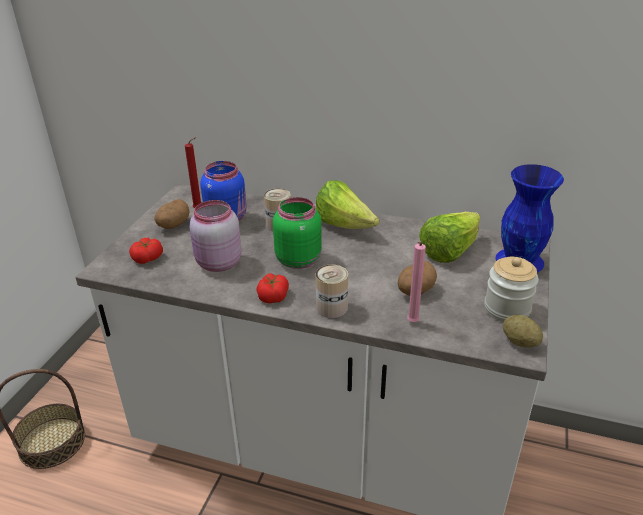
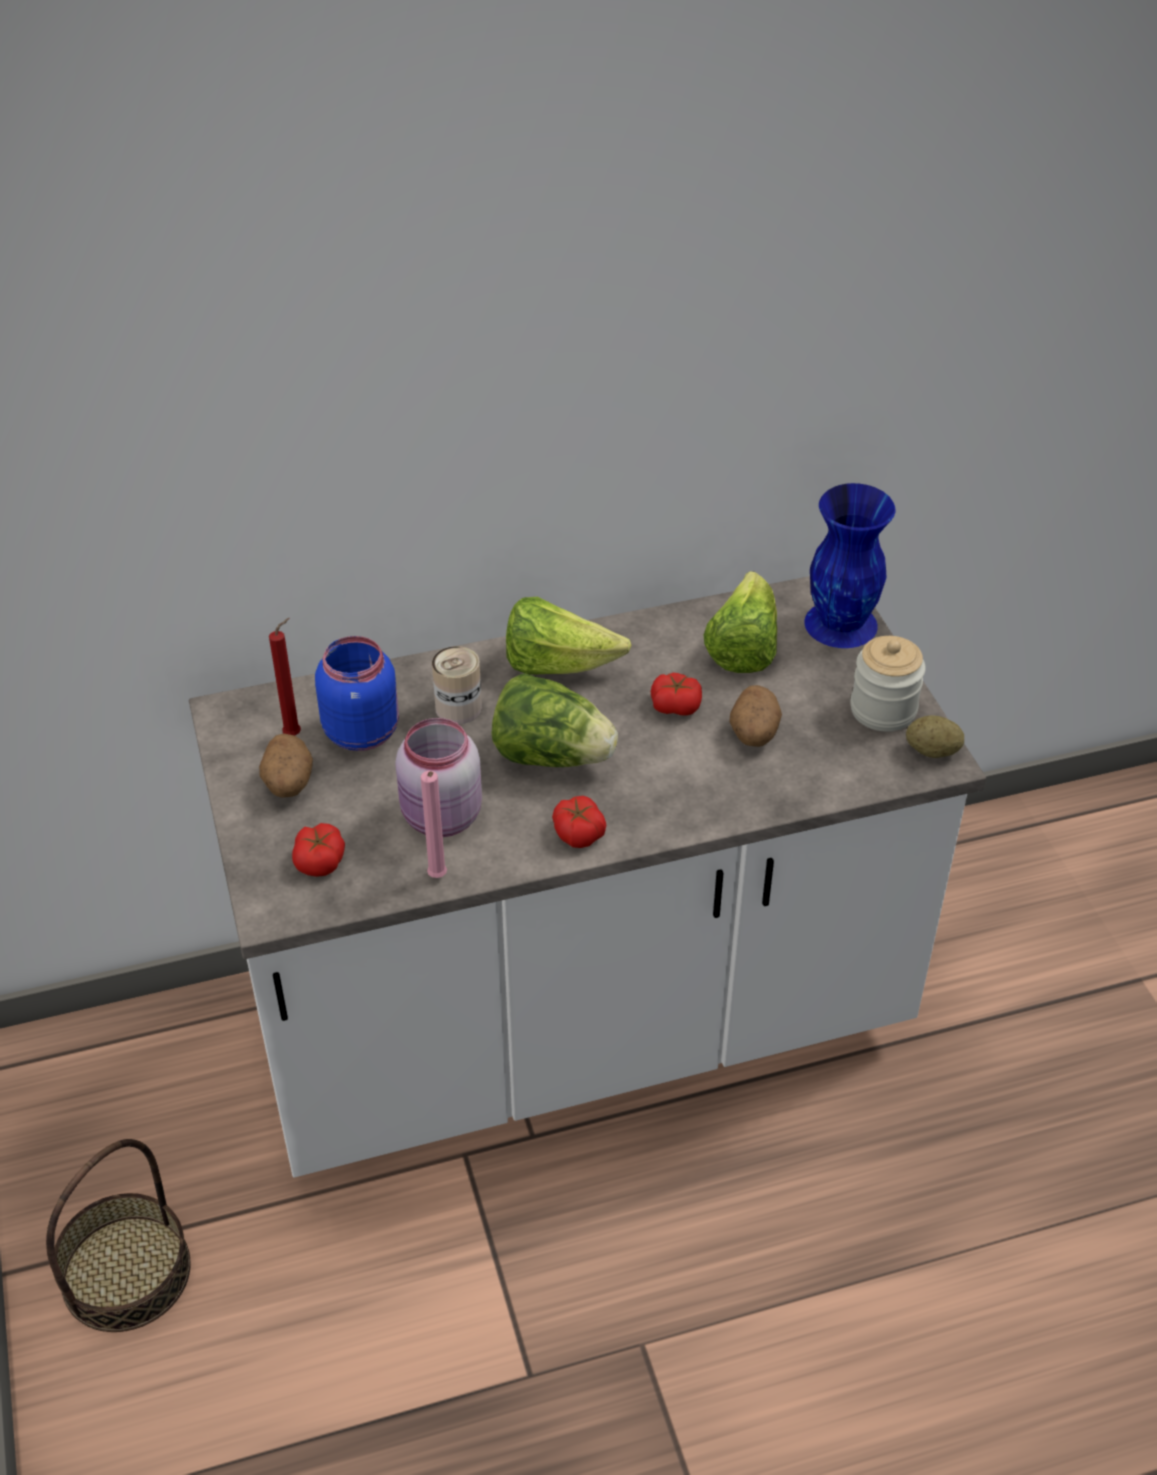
camera: 35 degrees left, 10 degrees up
(298, 259) = (551, 756): green jar -> lettuce
(331, 307) = (673, 812): can -> none
(385, 262) = (675, 705): none -> tomato
(412, 323) = (792, 785): pink candle -> pink candle (437, 878)

